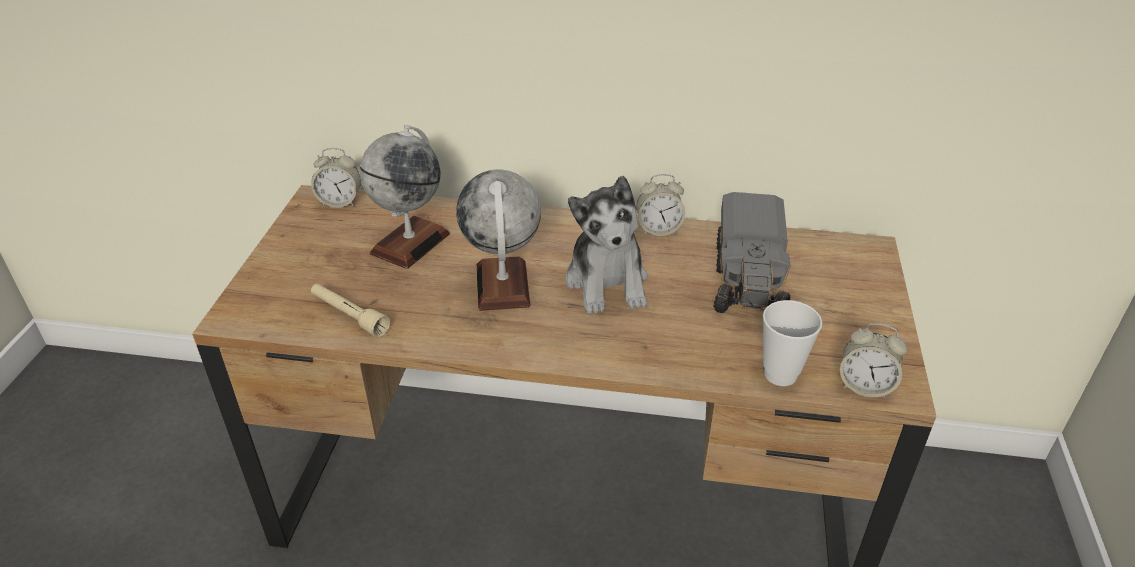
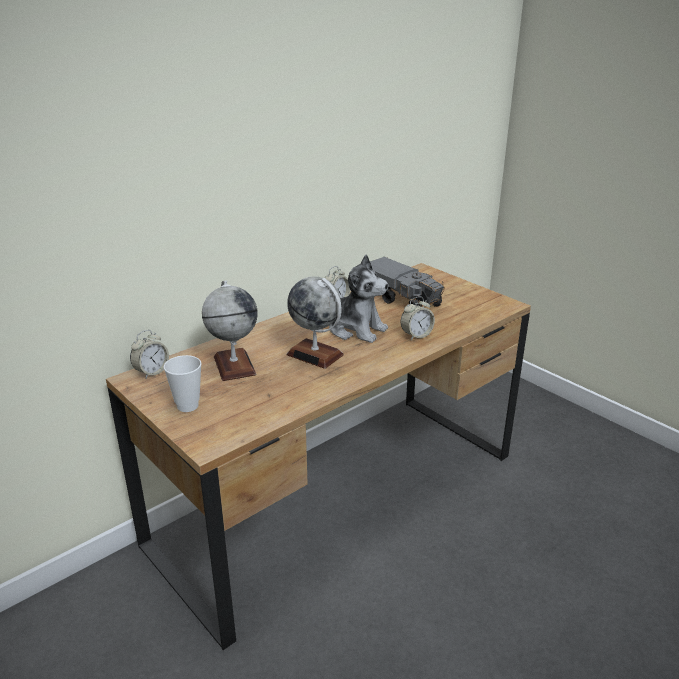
camera: 50 degrees left, 10 degrees down
(349, 316) = (270, 406): beige flashlight -> none
(780, 374) = (471, 321): cup -> cup (187, 406)
(865, 386) = (499, 309): alarm clock -> alarm clock (416, 335)

